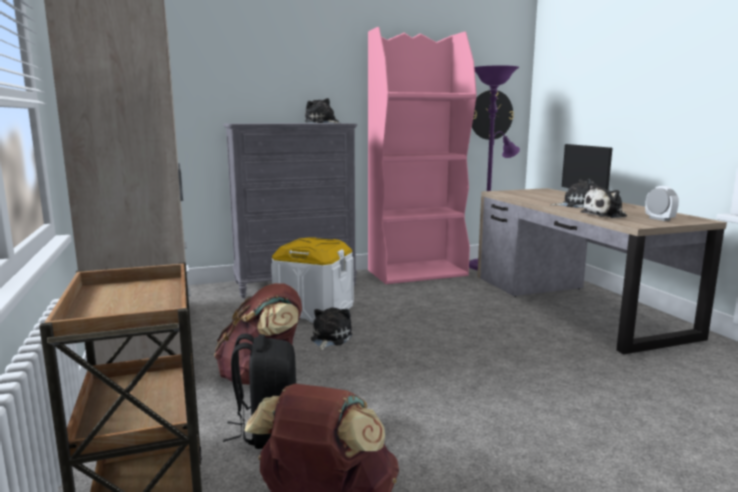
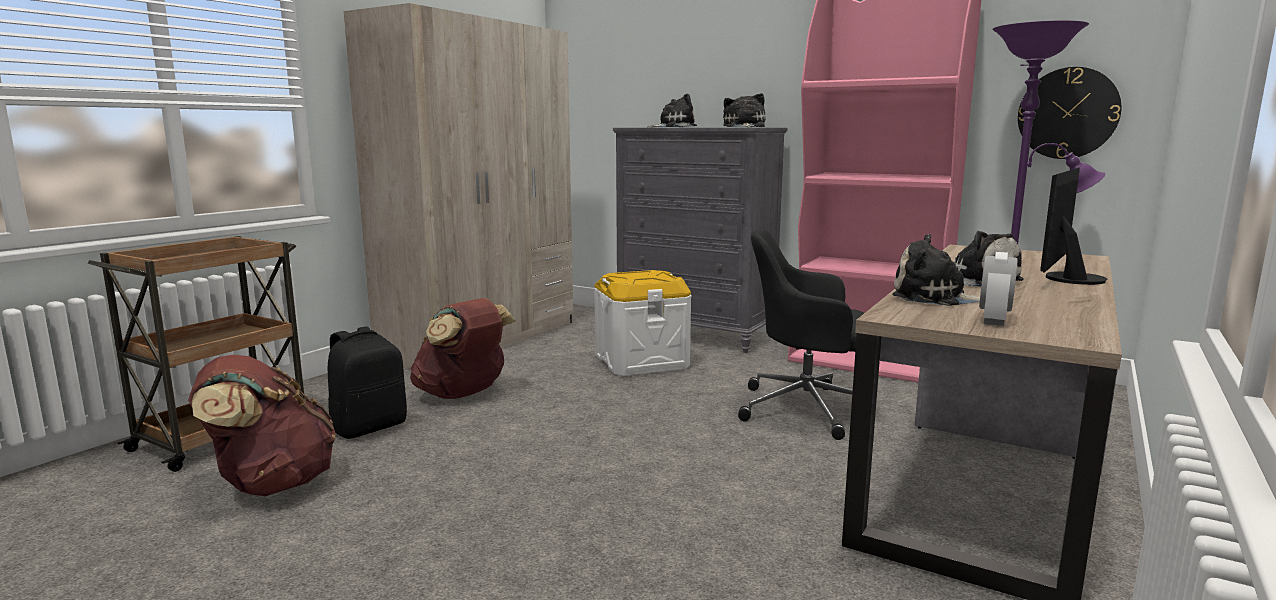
camera: 50 degrees right, 0 degrees up
(329, 339) = (585, 388): plush toy -> plush toy (673, 127)
(459, 305) = (807, 409): none -> black office chair

